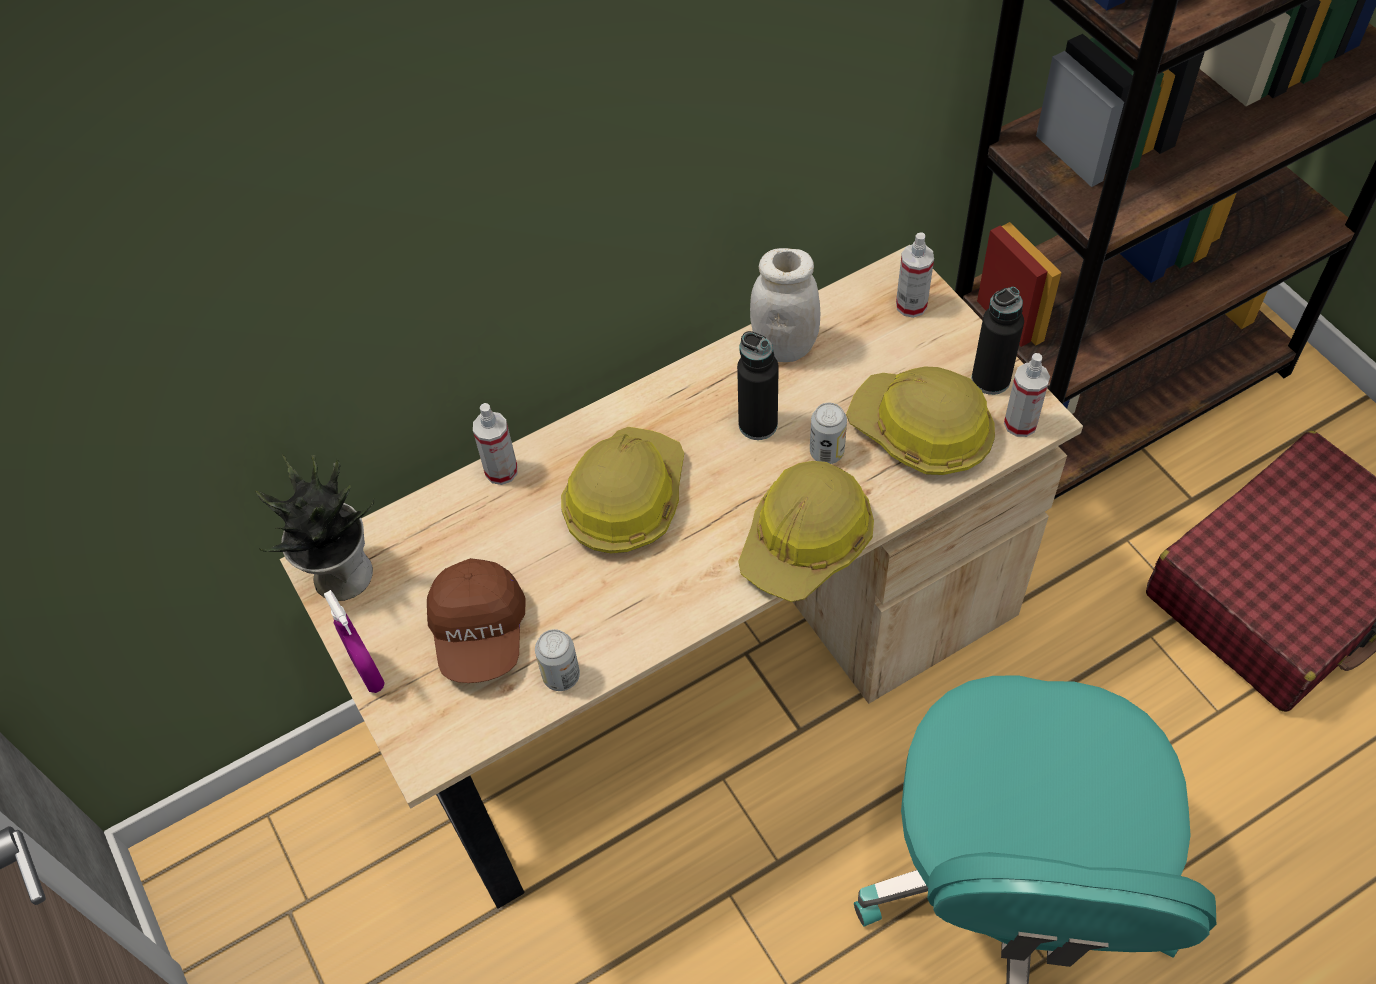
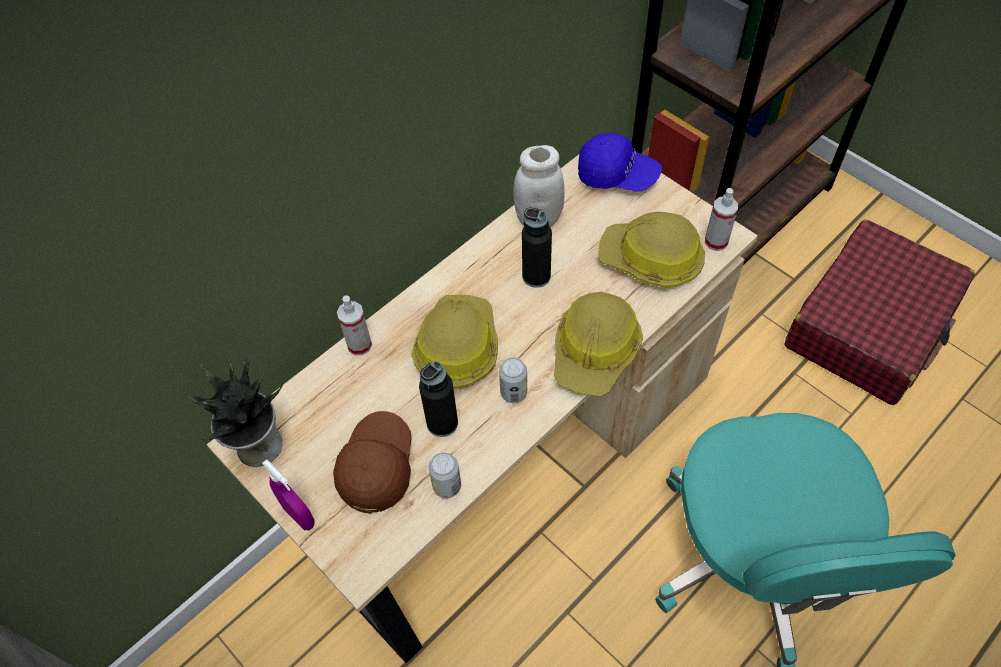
camera: 15 degrees left, 0 degrees up
(480, 633) = (377, 467): brown cap -> brown cap turned 150 degrees counterclockwise
(826, 452) = (590, 286): can -> can (513, 393)
(911, 305) = (617, 175): spray bottle -> blue cap
(990, 379) = (686, 215): black bottle -> black bottle (442, 423)

